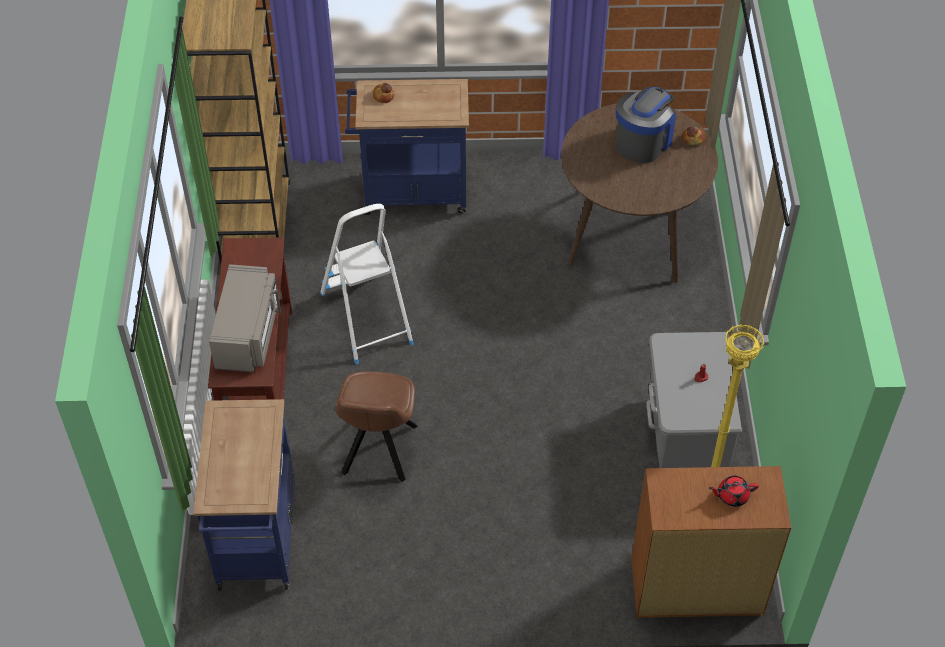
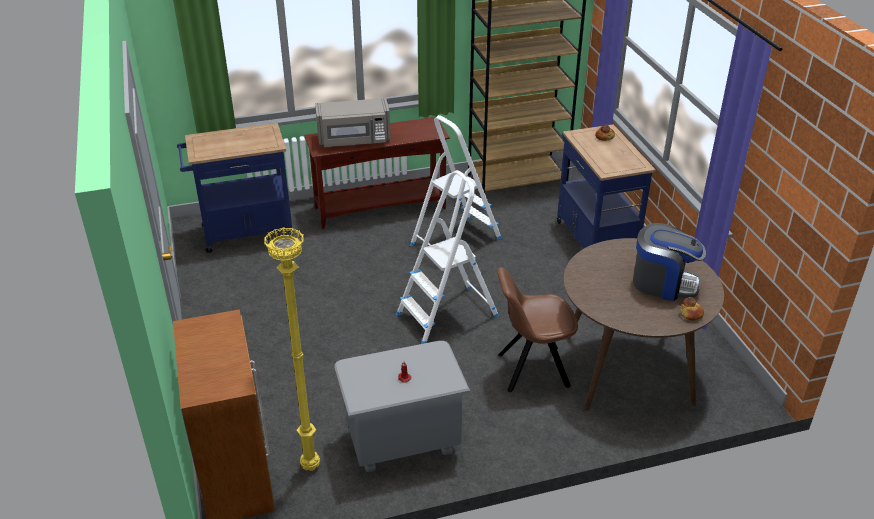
camera: 75 degrees right, 15 degrees down
(378, 450) = (334, 269): brown chair -> brown chair (532, 370)
(502, 358) = (446, 315): none -> white step ladder
(732, 495) = (214, 364): red teapot -> none

